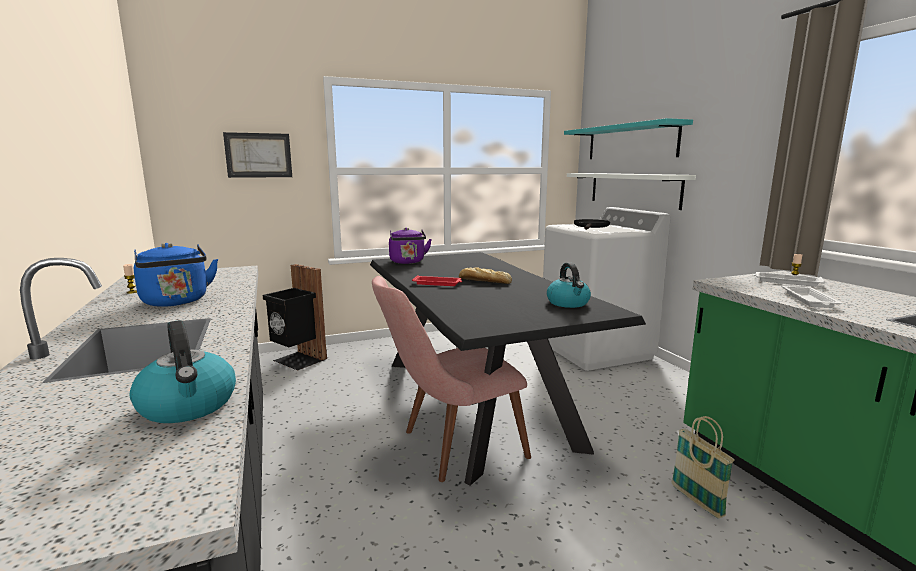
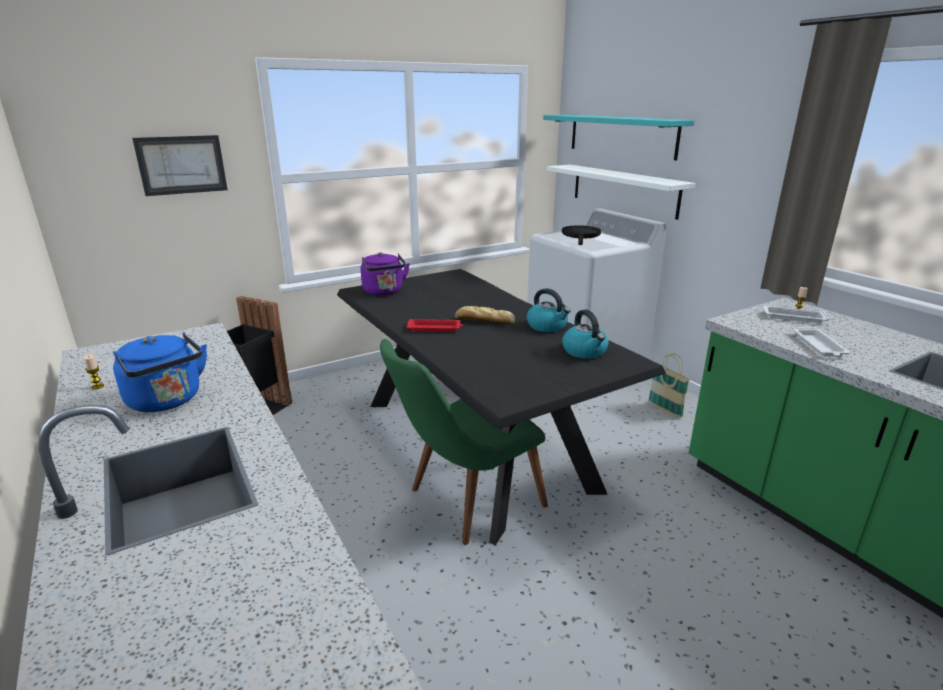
camera: 10 degrees left, 10 degrees up
(189, 406) = (296, 570): kettle -> kettle (547, 326)
(449, 447) = (463, 503): pink chair -> green chair
(696, 501) = (709, 534): basket -> basket (664, 410)

